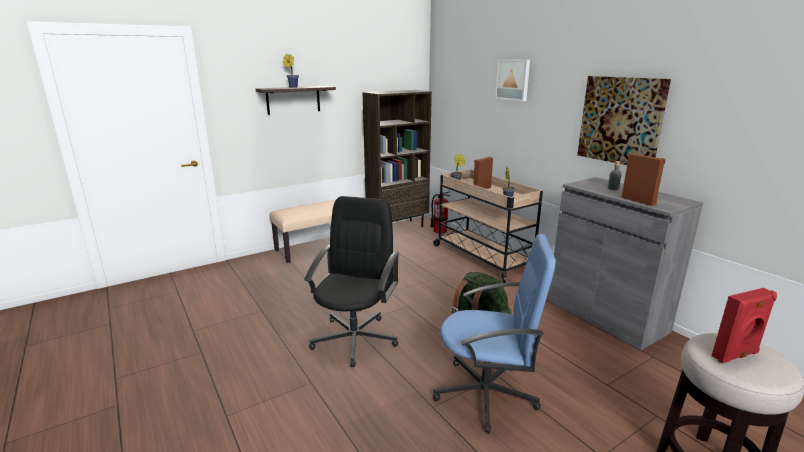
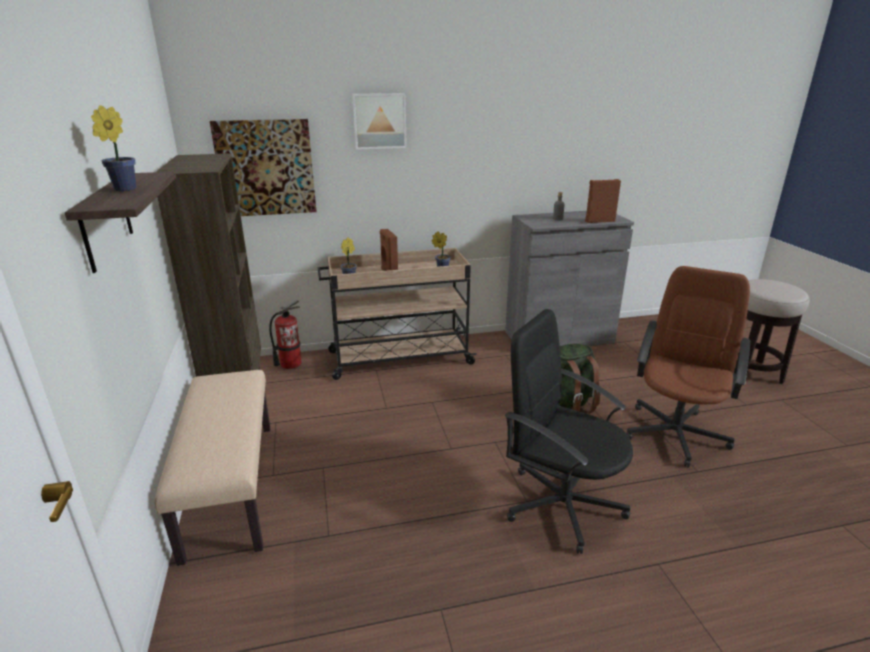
camera: 70 degrees left, 5 degrees up
(487, 394) = (675, 433): blue office chair -> brown office chair
(621, 120) = (529, 153): picture -> picture (266, 168)
(736, 355) = (776, 288): red speaker -> none

